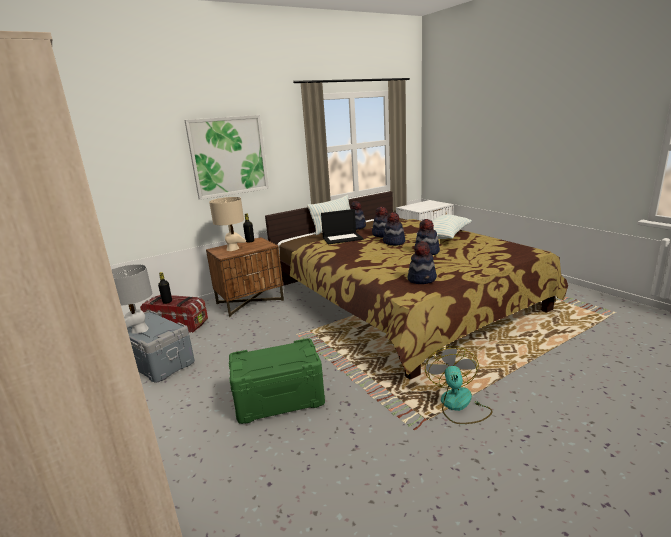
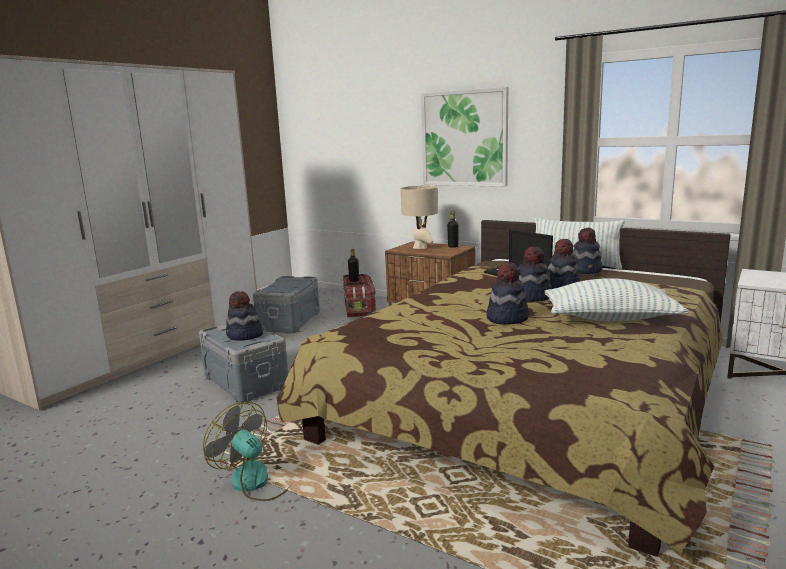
camera: 65 degrees right, 5 degrees down
(139, 330) = (279, 285): grey table lamp -> none
(279, 399) = (247, 381): green storage box -> grey storage box
(422, 279) = (385, 330): hat -> hat (244, 336)
(458, 405) = (258, 481): fan -> fan turned 120 degrees counterclockwise

